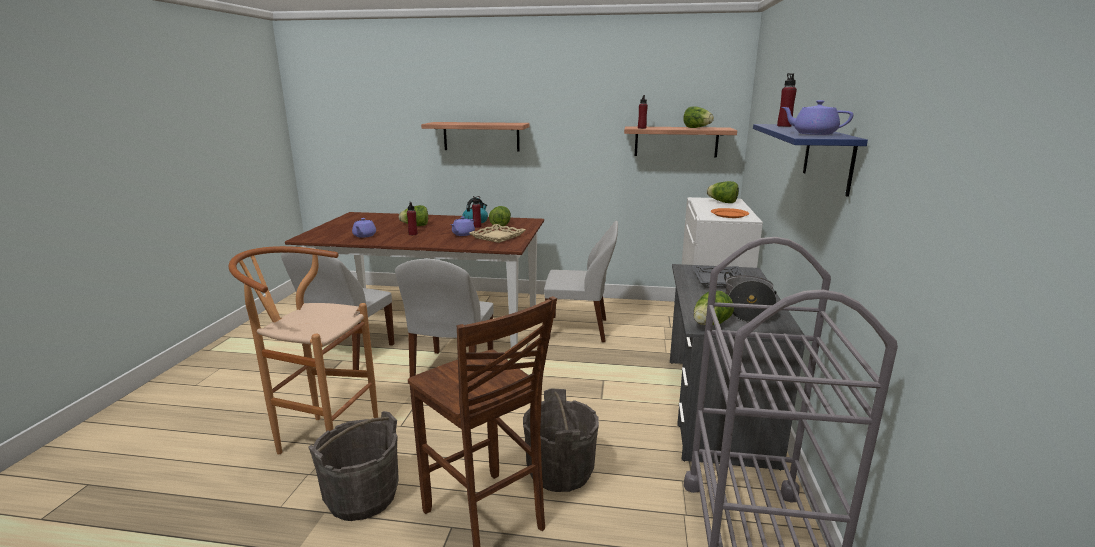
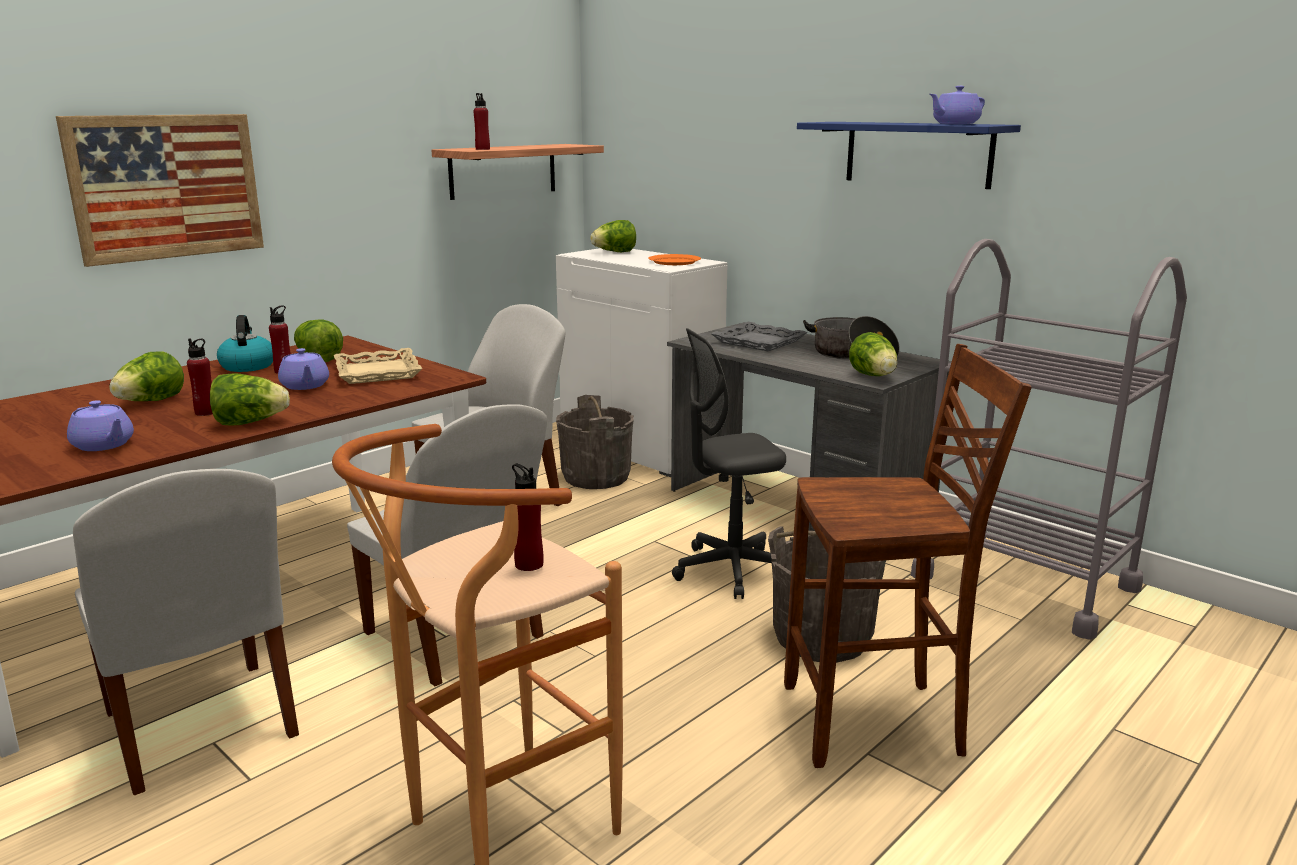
camera: 55 degrees left, 0 degrees up
(362, 497) = (728, 819): grey bucket -> grey bucket (596, 477)
(481, 136) = (167, 187): shelf -> picture
(601, 414) = (731, 571): none -> grey office chair
(697, 128) = (542, 146): lettuce -> lettuce (250, 423)
(784, 126) = (849, 122): red bottle -> red bottle (529, 564)

